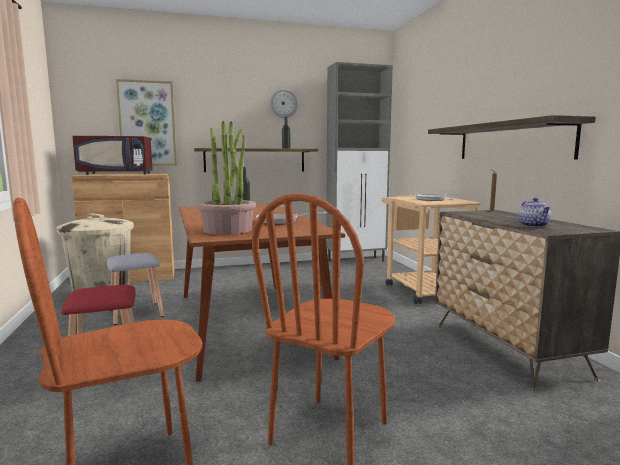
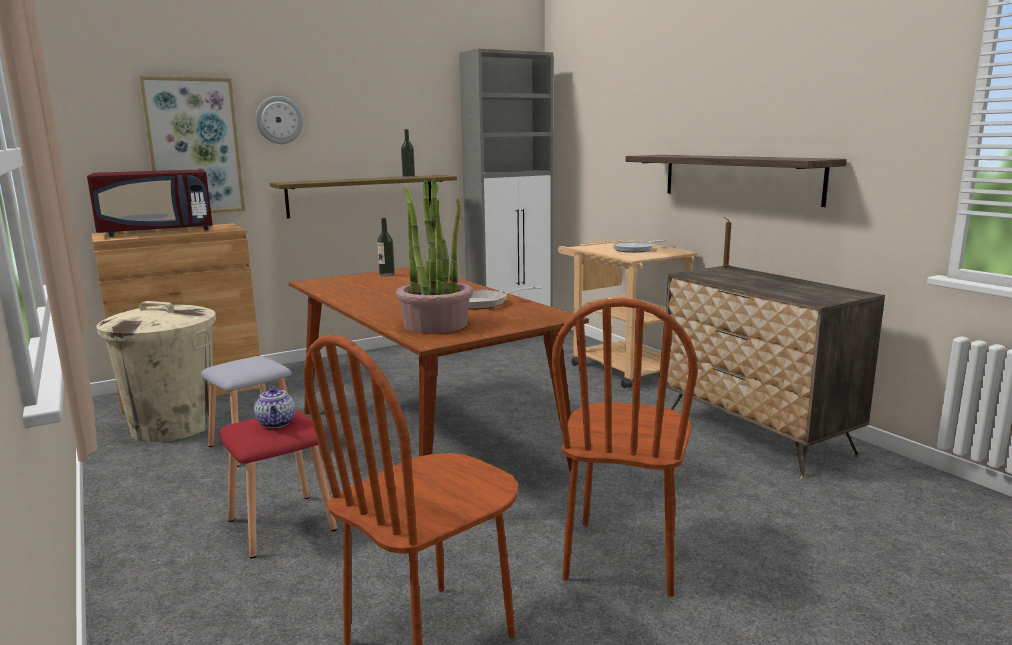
camera: 15 degrees left, 5 degrees up
(283, 103) = (399, 108): wall clock -> wall clock (279, 120)
(534, 226) = (794, 293): teapot -> teapot (277, 423)

